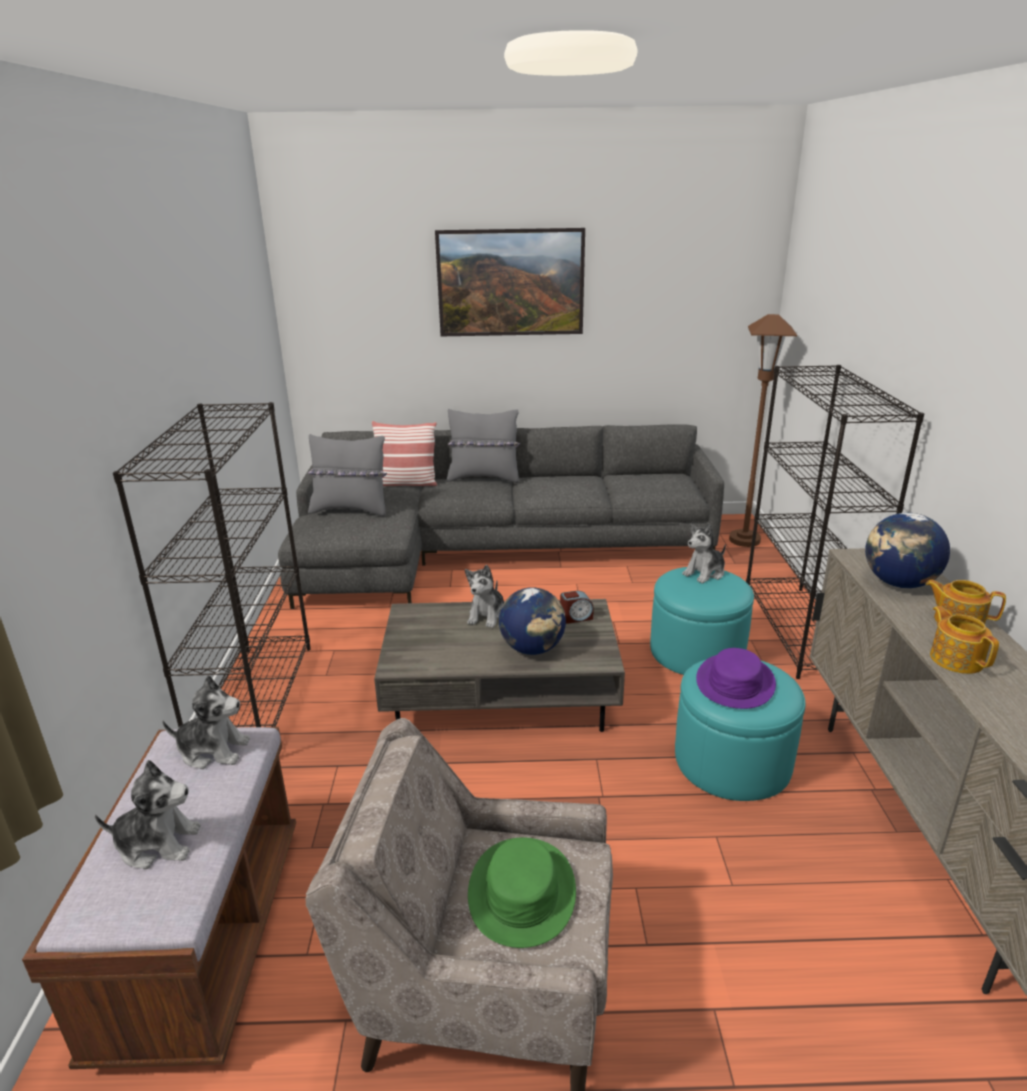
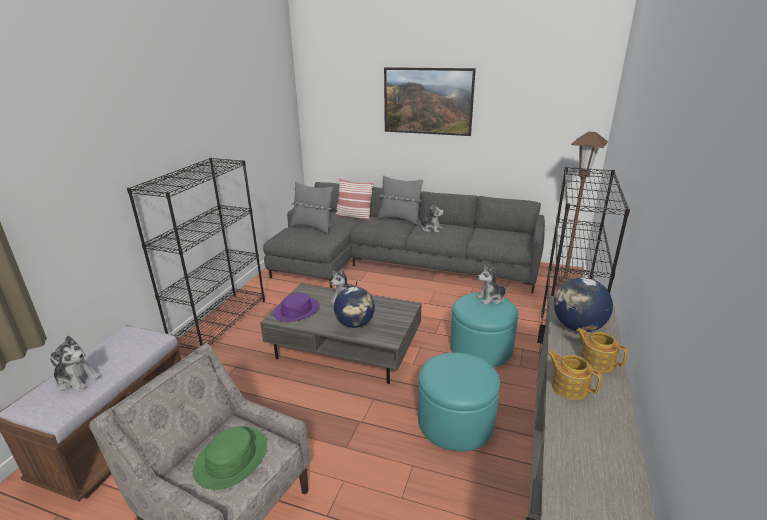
camera: 20 degrees right, 0 degrees up
(213, 750) = (137, 340): plush toy -> plush toy (431, 229)
(576, 617) = (394, 311): alarm clock -> none
(735, 682) = (454, 370): purple hat -> purple hat (296, 310)
(955, 659) = (569, 387): teapot -> teapot turned 45 degrees counterclockwise

